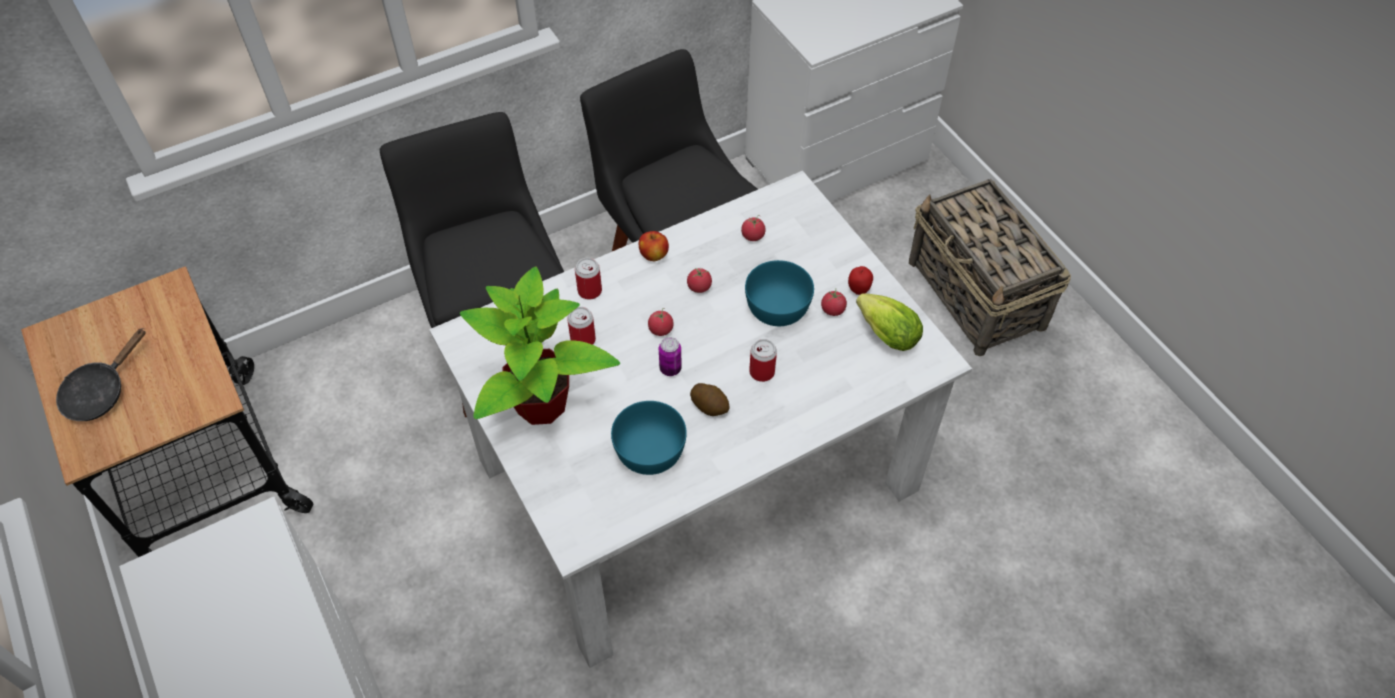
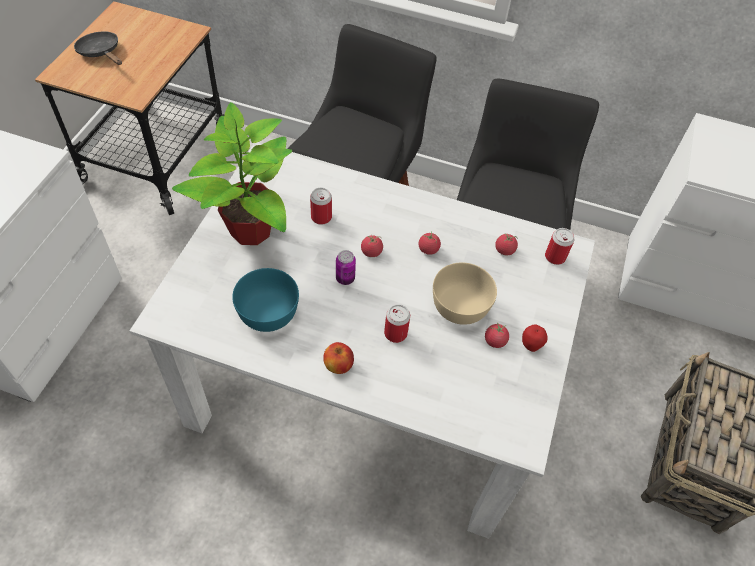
camera: 45 degrees right, 0 degrees up
(100, 392) = (101, 52): black frying pan -> black frying pan turned 60 degrees clockwise
(589, 291) = (362, 195): can -> can (555, 257)
(654, 255) = (427, 208): apple -> apple (338, 365)
(710, 406) = (336, 321): potato -> none
(777, 308) = (459, 306): turquoise bowl -> beige bowl
(884, 332) = (510, 388): lettuce -> none

